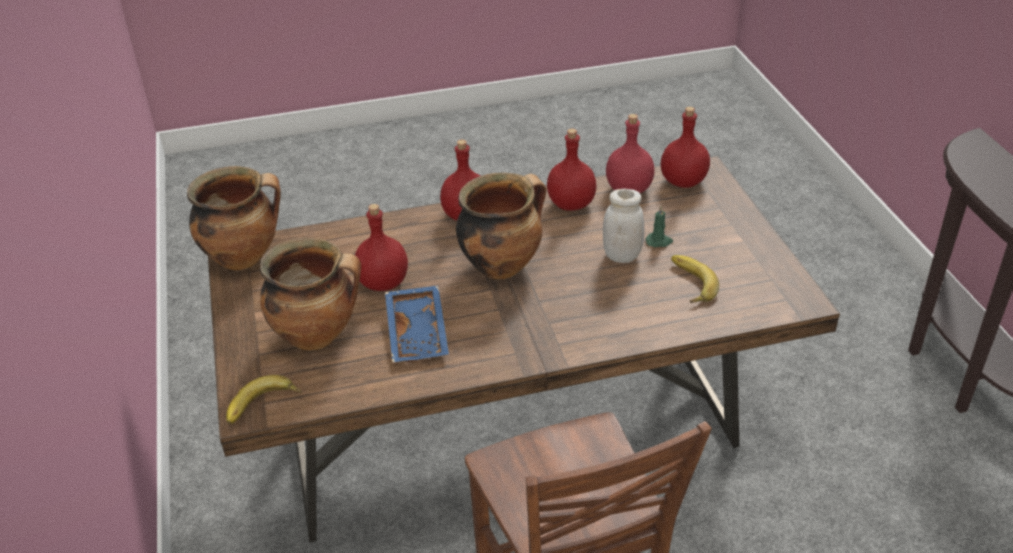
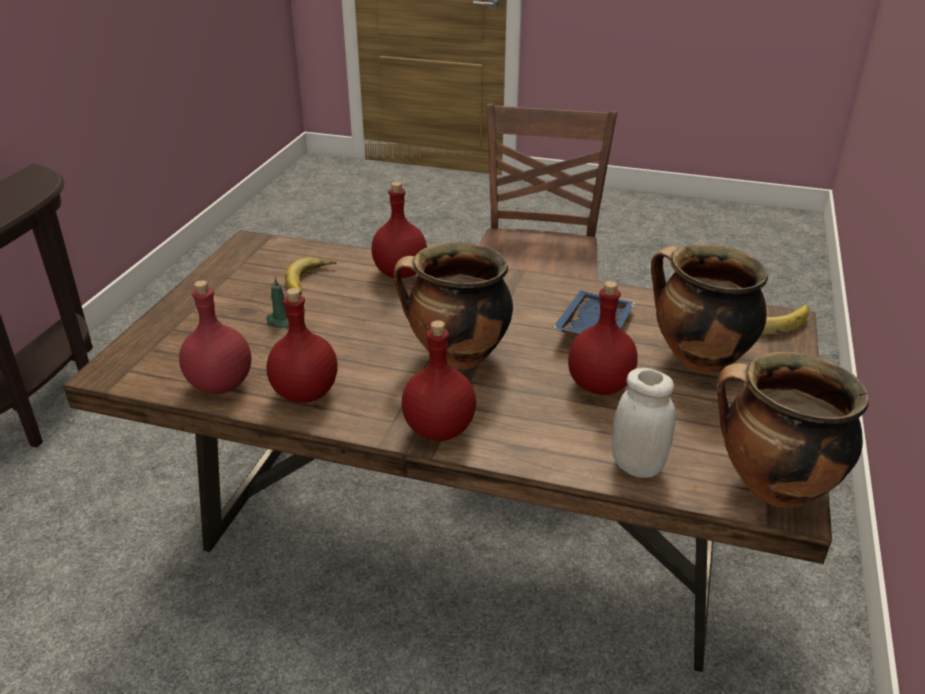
camera: 150 degrees left, 5 degrees down
(622, 256) = (332, 322): white jar -> white jar (637, 466)
(682, 181) = (153, 369): red bottle -> red bottle (400, 273)

